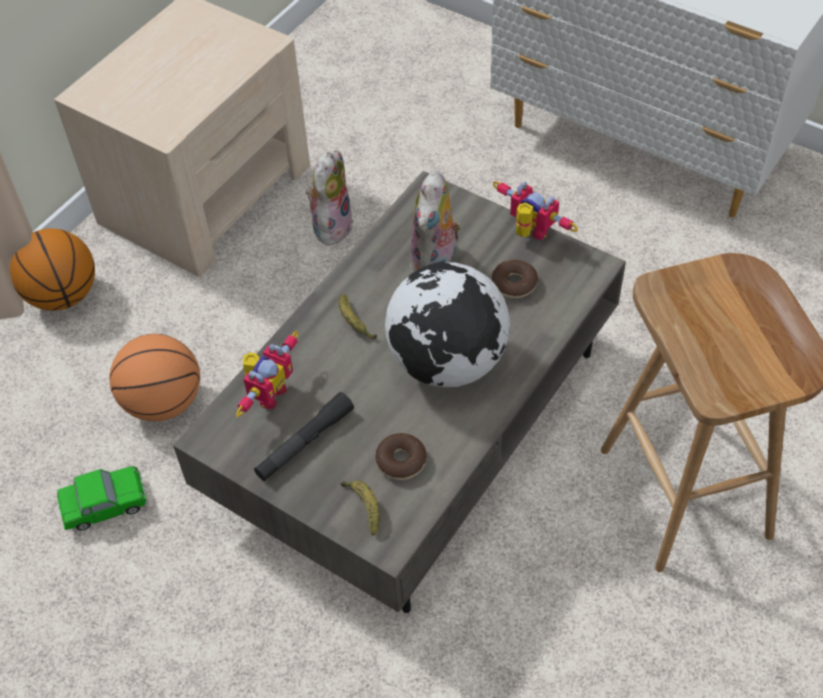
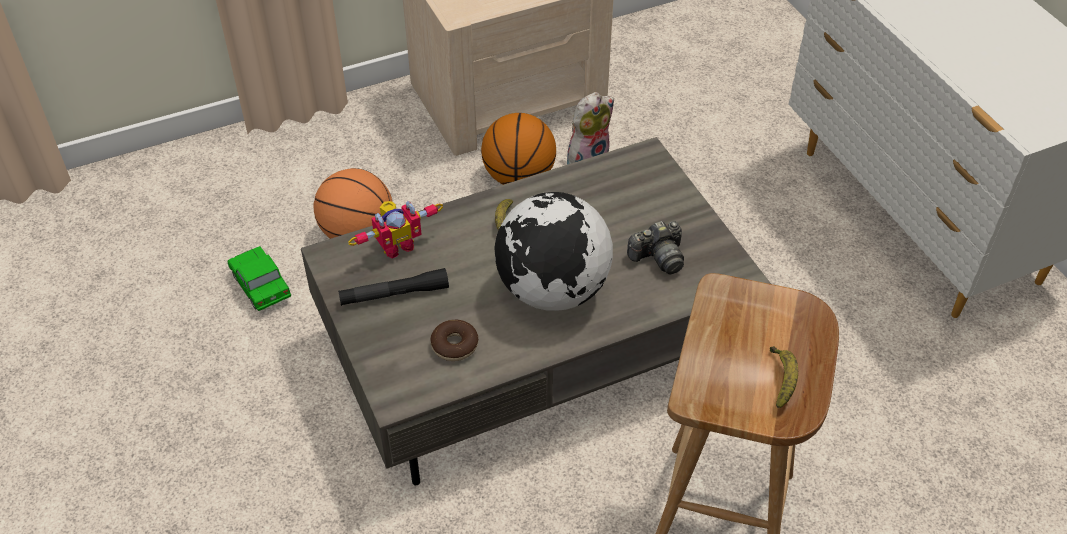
camera: 30 degrees right, 5 degrees down
(63, 295) = (347, 124): basketball -> basketball (519, 177)
(105, 505) = (261, 287): toy car -> toy car turned 135 degrees counterclockwise
(364, 507) = (399, 363): banana -> banana (782, 380)
(436, 261) = (608, 210): plush toy -> none
(514, 284) = (658, 258): donut -> camera
(529, 234) = (704, 225): toy robot -> none

